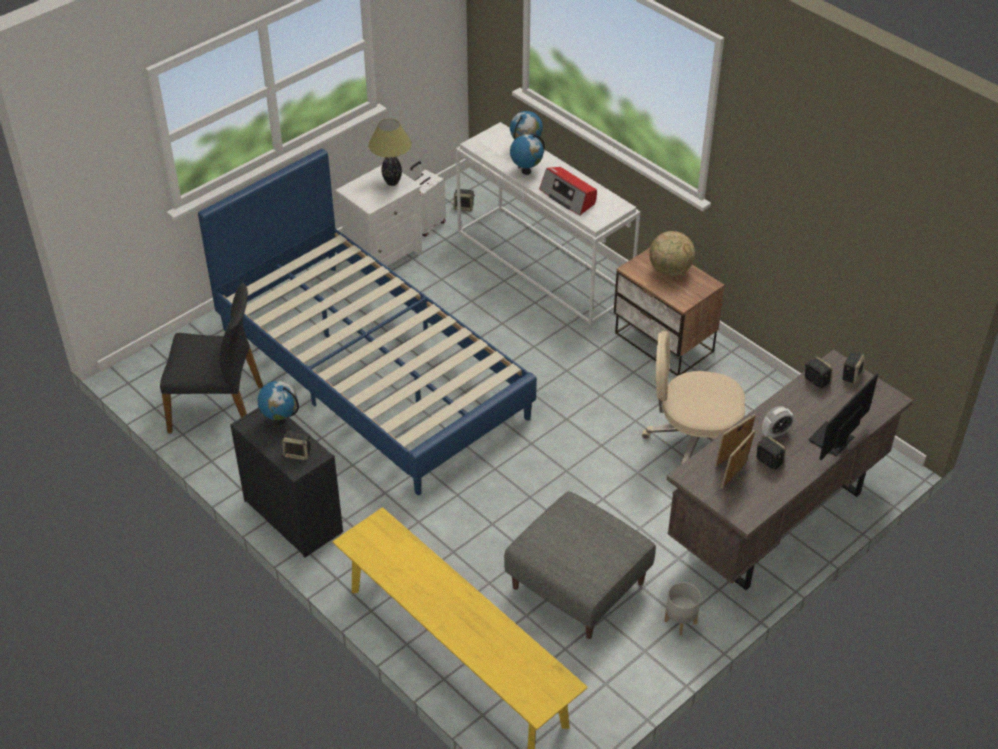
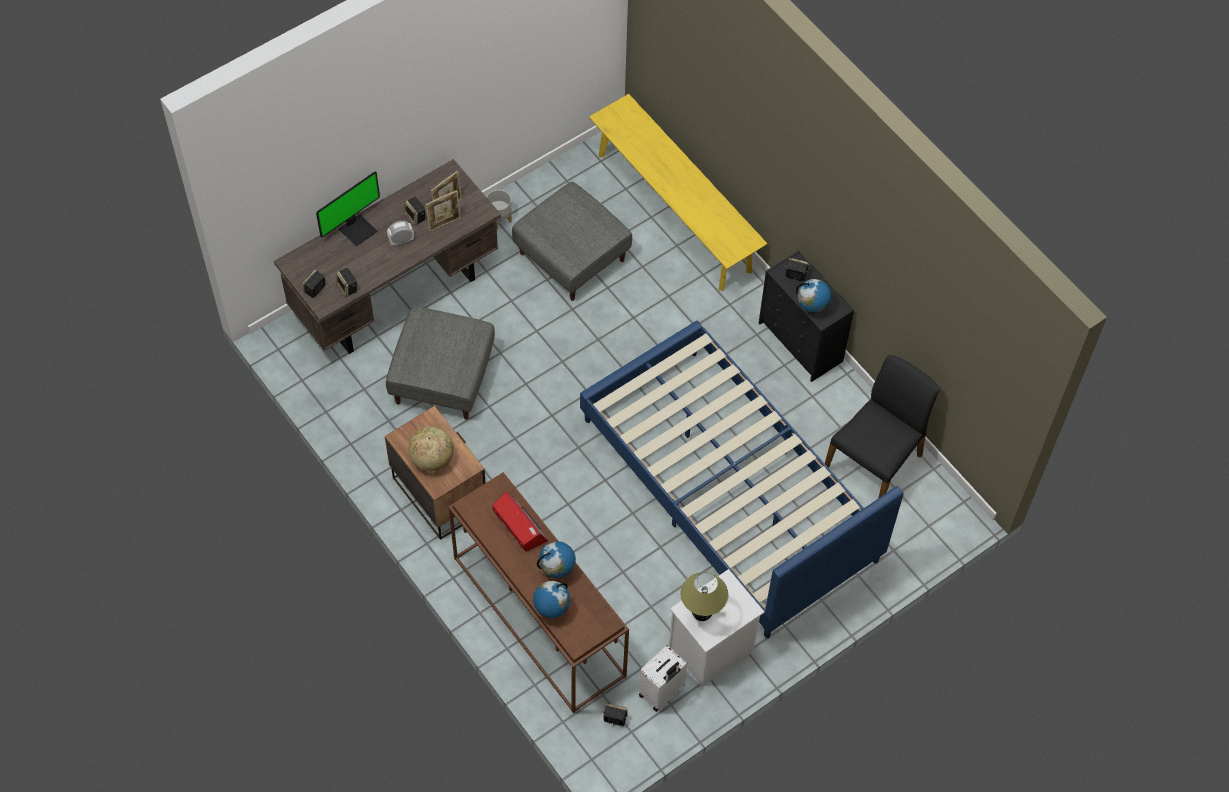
camera: 175 degrees left, 15 degrees up
(217, 407) = (874, 462): black chair -> black chair turned 120 degrees clockwise
(545, 264) = (537, 616): white console table -> brown console table
(692, 441) = (443, 378): beige office chair -> grey ottoman

